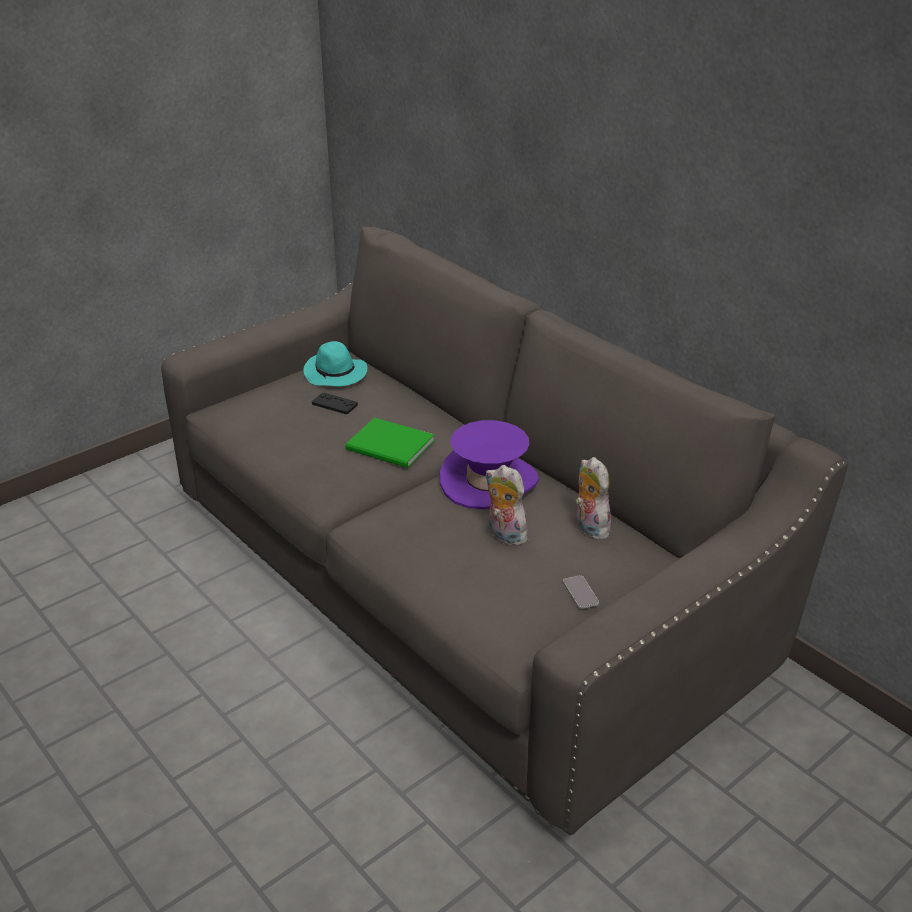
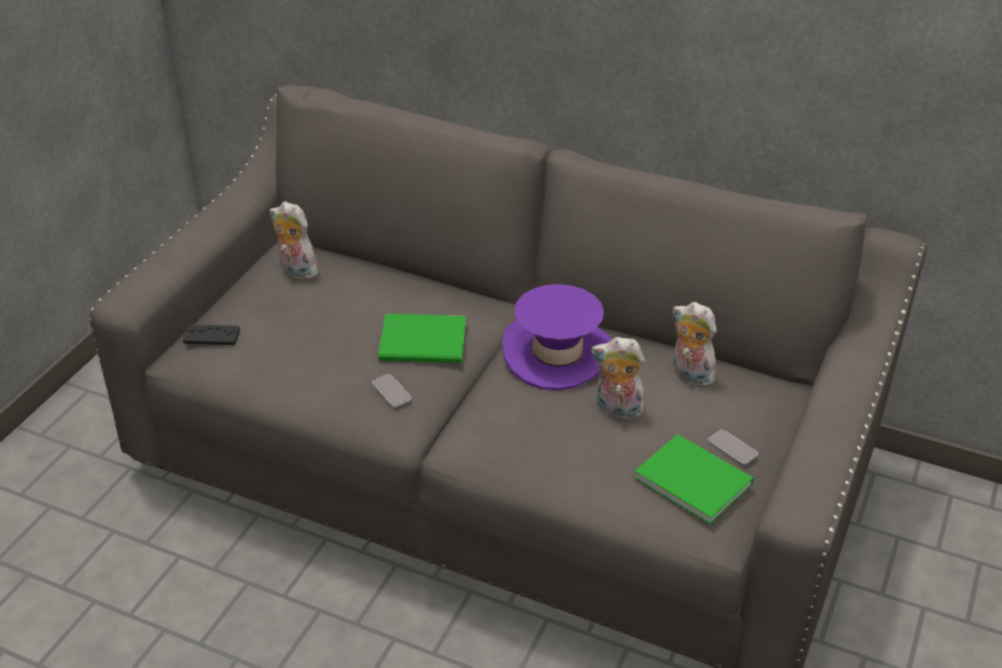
camera: 25 degrees left, 5 degrees up
(334, 404) = (323, 309): black game controller -> black game controller (211, 336)
(336, 374) = (296, 271): turquoise hat -> plush toy
(339, 473) = (391, 391): none -> phone
(527, 604) = (692, 477): none -> green book

